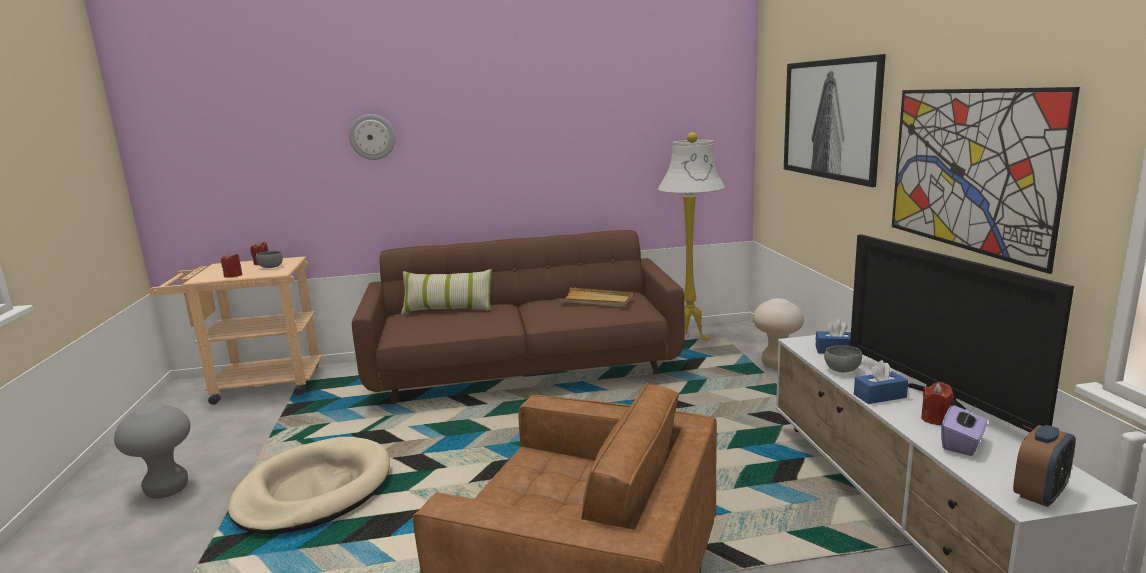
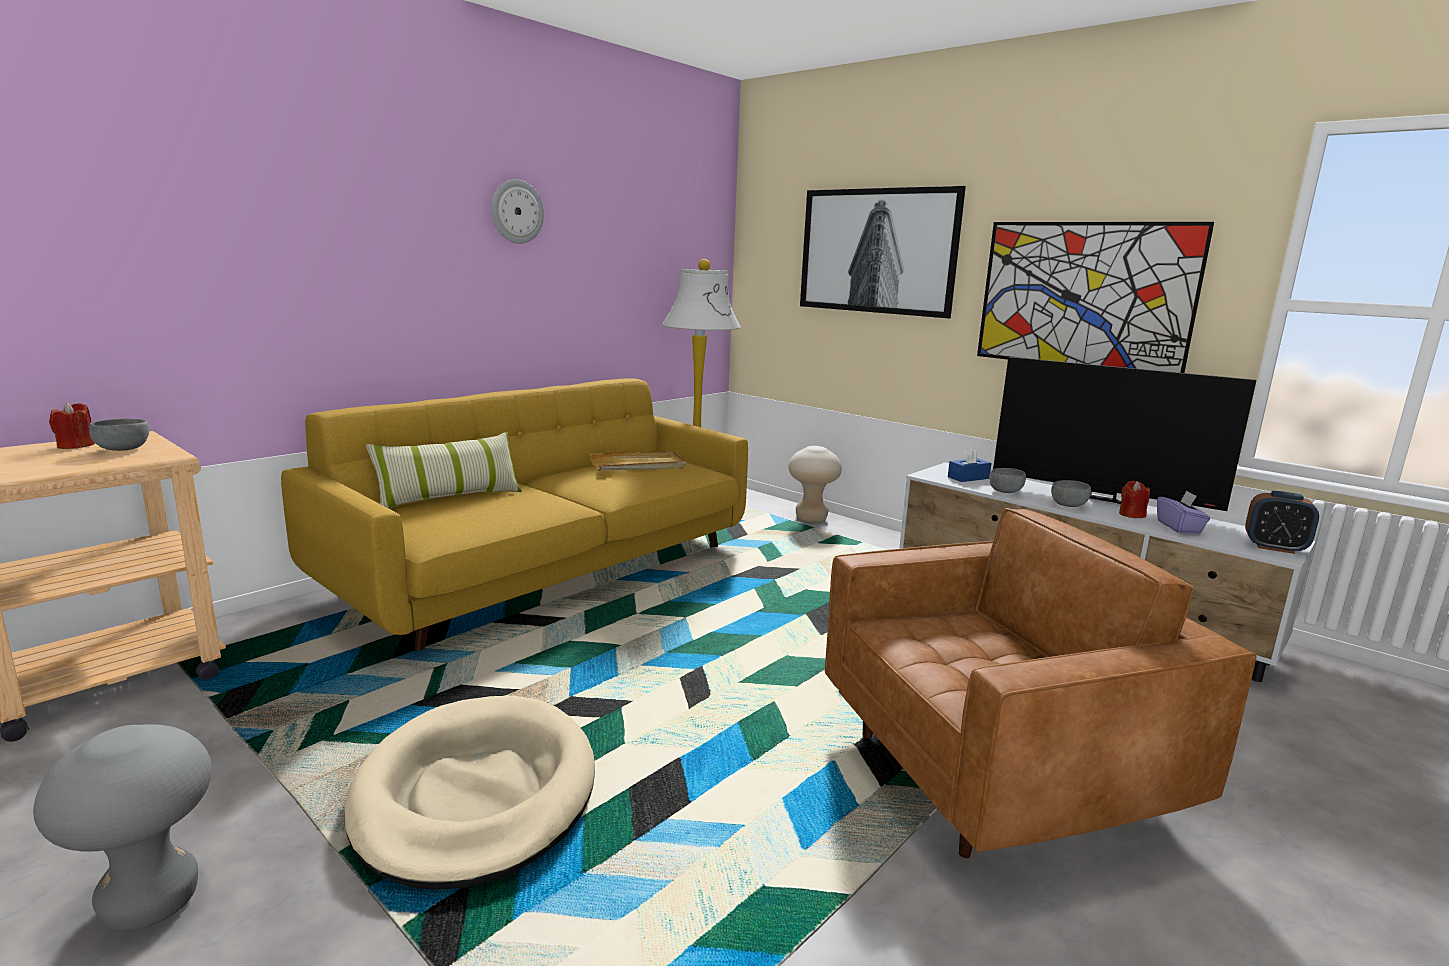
camera: 40 degrees left, 0 degrees up
(233, 275) = (61, 468): red candle -> none
(372, 137) = (284, 222): wall clock -> wall clock (516, 212)
(524, 368) = (549, 569): brown sofa -> yellow sofa
(880, 396) = (1068, 506): blue tissue box -> grey bowl
(1040, 494) = (1274, 548): alarm clock -> alarm clock turned 105 degrees clockwise

